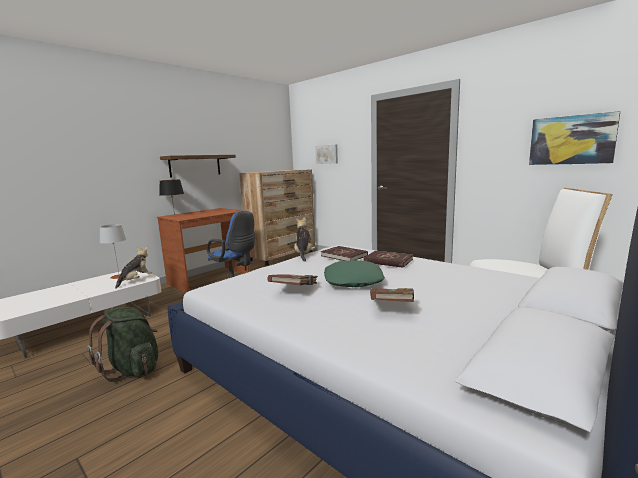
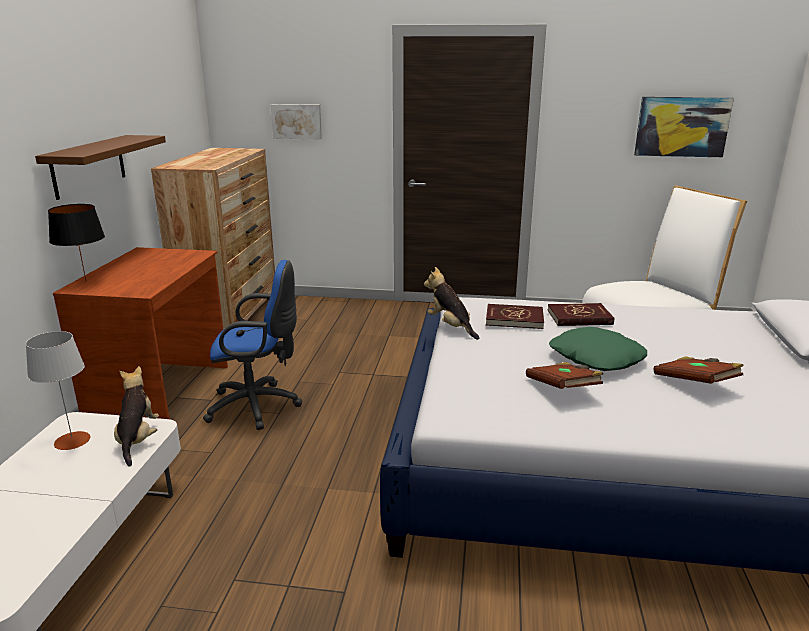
camera: 35 degrees left, 10 degrees up
(133, 369) = (311, 587): green backpack -> none

